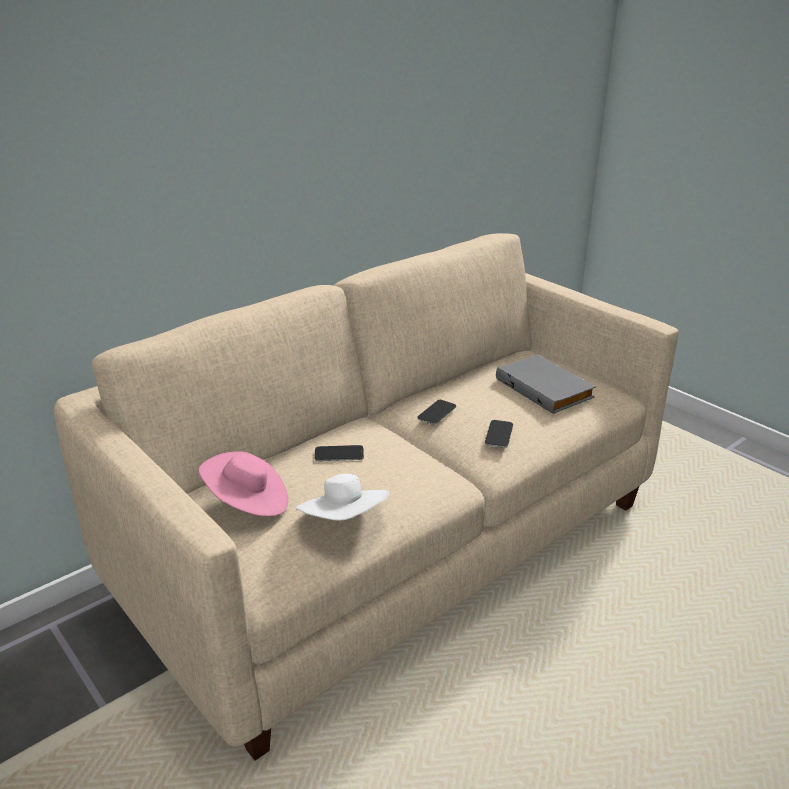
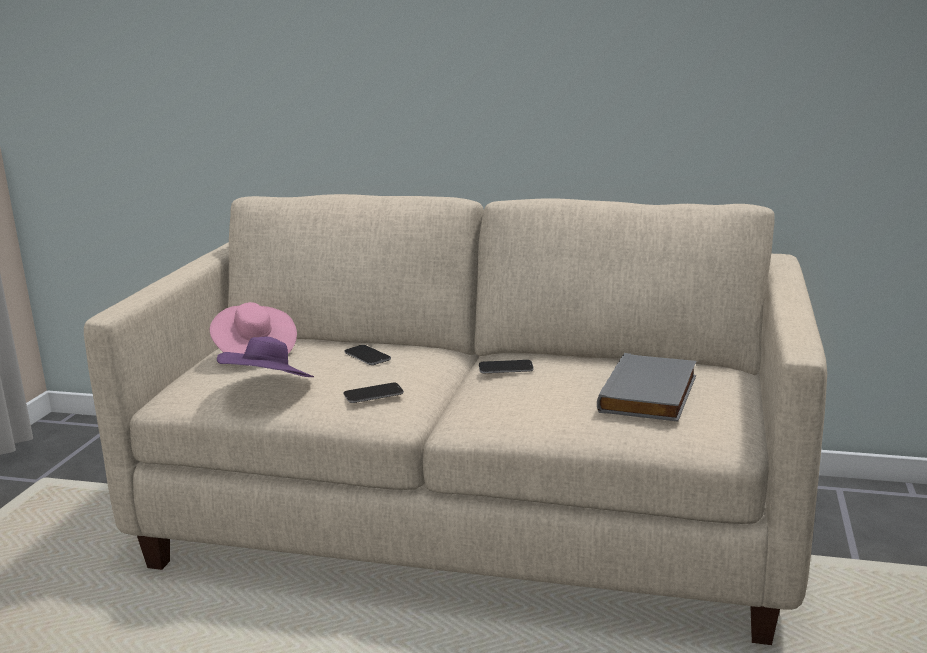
camera: 55 degrees right, 10 degrees down
(345, 522) = (268, 388): white hat -> purple hat
(499, 434) = (510, 402): phone -> phone (373, 394)

